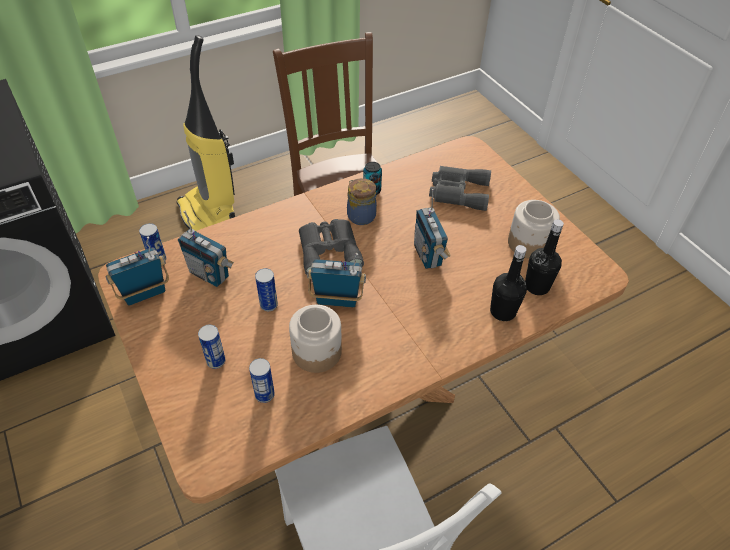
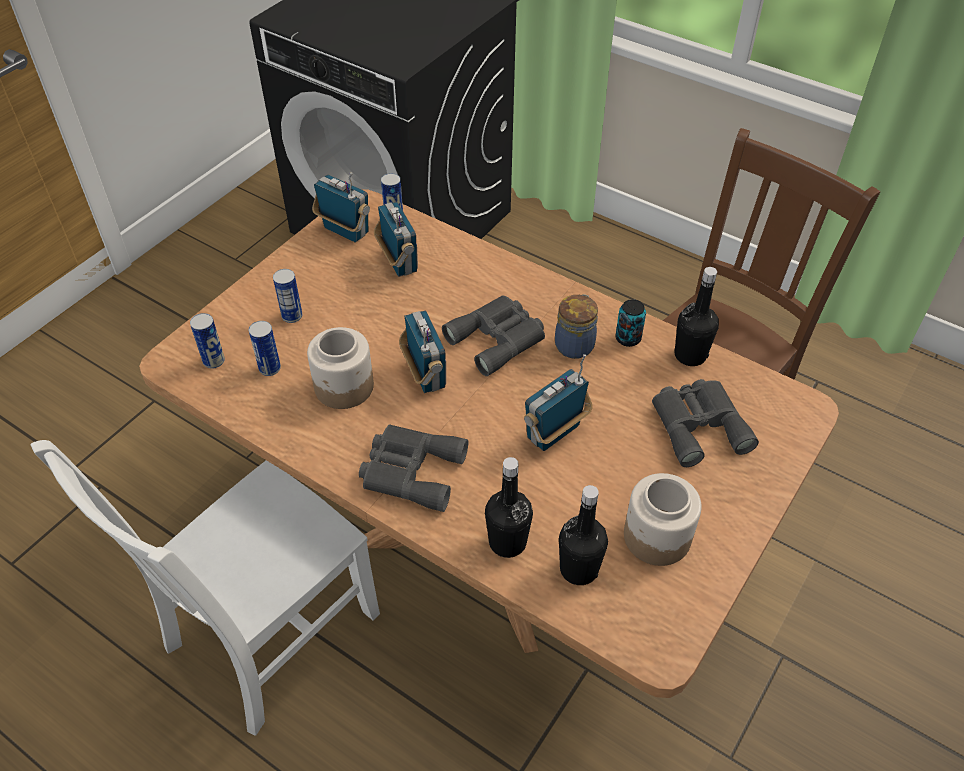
camera: 65 degrees right, 0 degrees up
(209, 274) = (399, 262): radio -> radio turned 150 degrees clockwise
(210, 216) = (632, 284): vacuum cleaner -> none
(269, 305) = (385, 323): can -> can (214, 361)
(403, 171) = (690, 355): none -> black bottle
(419, 340) = (410, 470): none -> grey binoculars

